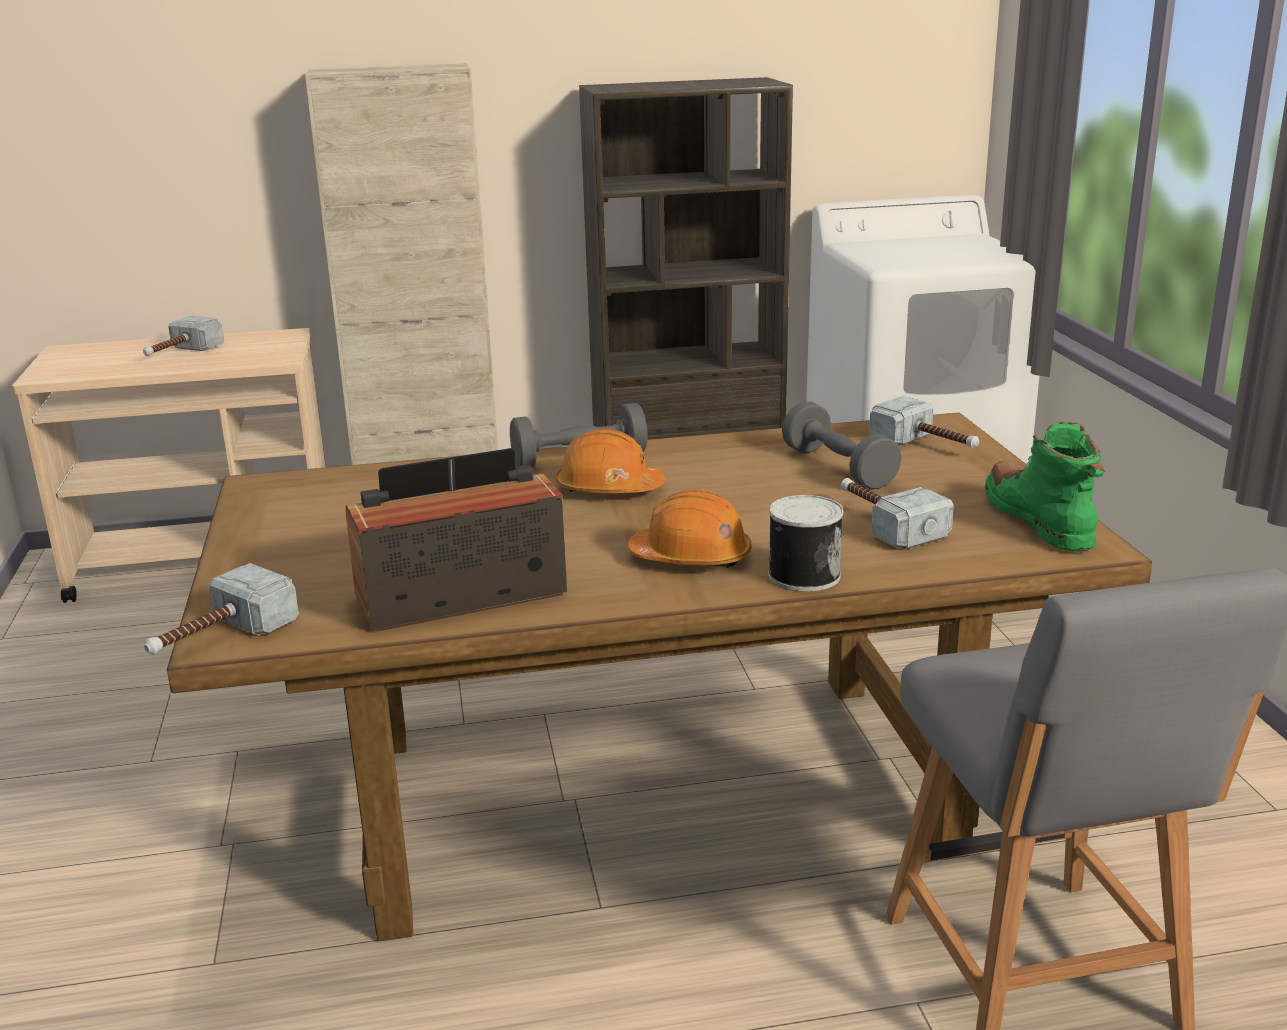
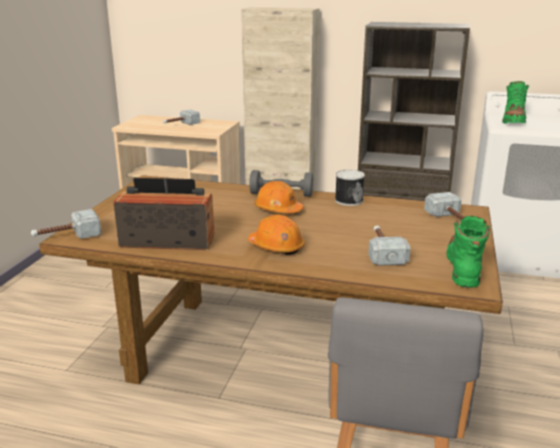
camera: 25 degrees right, 0 degrees up
(802, 575) = (315, 265): can -> can (348, 200)
(838, 468) = (392, 221): grey dumbbell -> none
(890, 253) = (513, 121): none -> green boot

